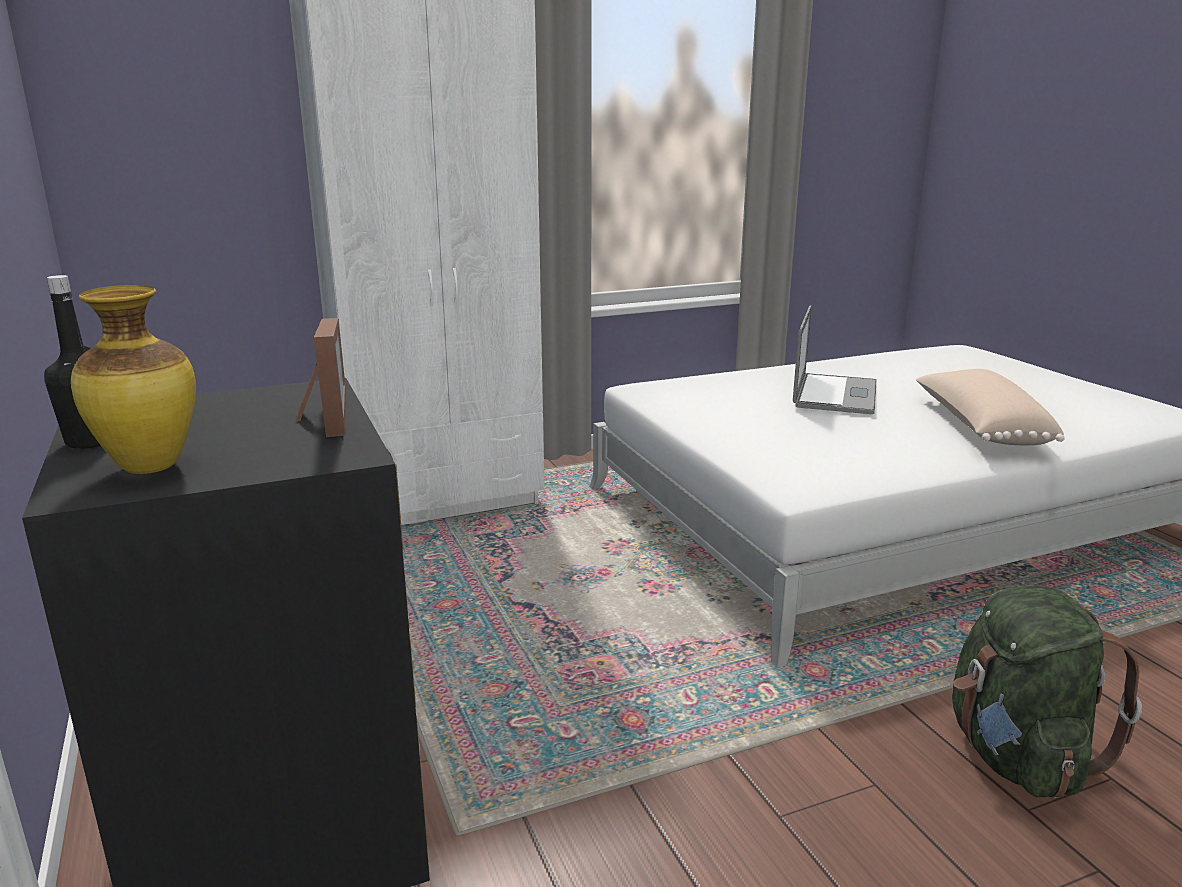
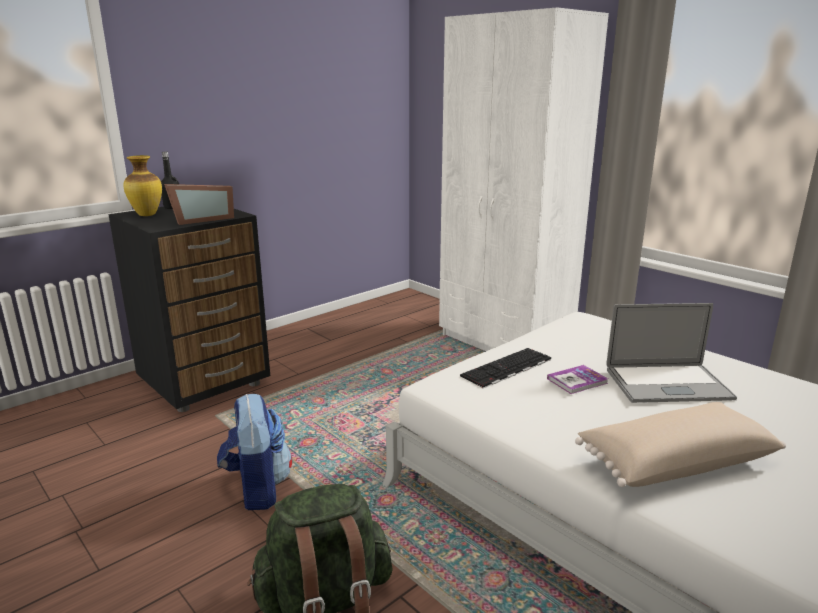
camera: 70 degrees right, 0 degrees up
(750, 795) = (257, 488): none -> backpack
(764, 447) = (507, 368): none -> keyboard
(813, 424) = (577, 381): none -> book

